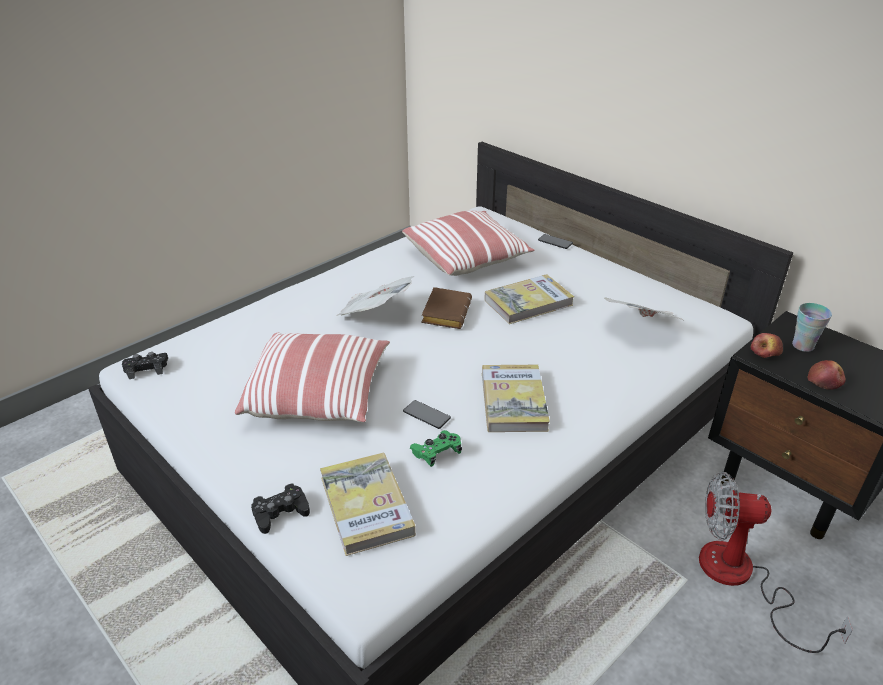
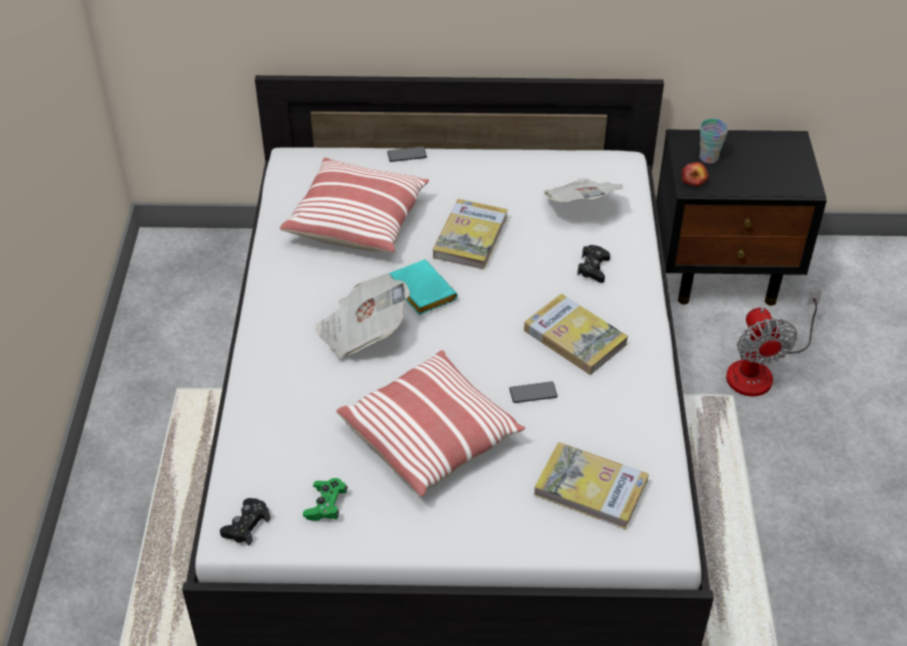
camera: 45 degrees left, 10 degrees up
(280, 512) = (543, 539): black game controller -> black game controller (593, 268)
(437, 453) = (580, 417): green game controller -> green game controller (326, 505)
(445, 312) = (420, 291): brown book -> turquoise book
(740, 579) = (760, 369): fan -> fan turned 60 degrees counterclockwise
(825, 381) = (750, 182): apple -> none

